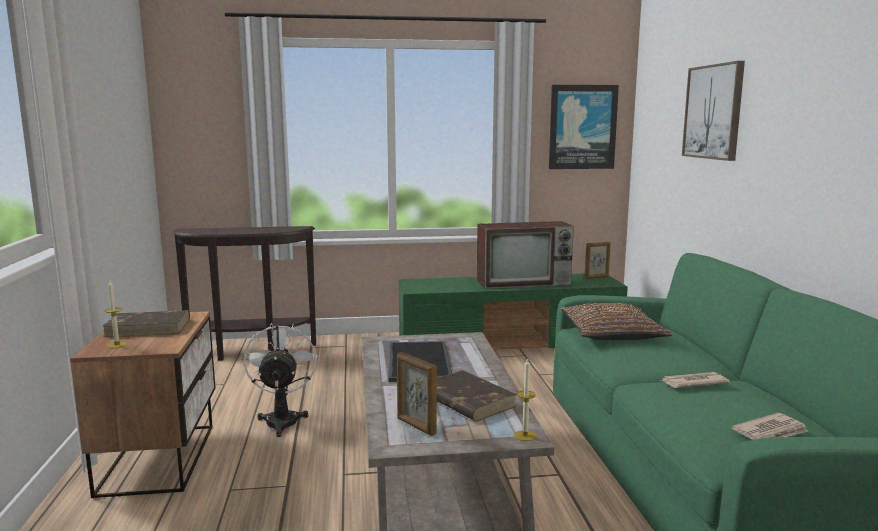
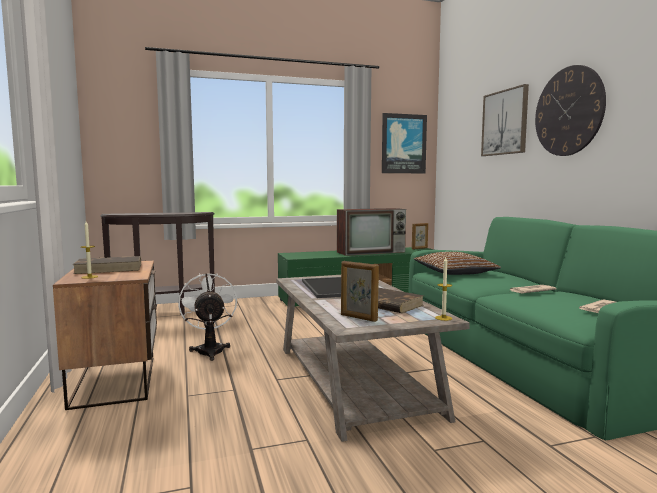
camera: 10 degrees left, 5 degrees down
(790, 111) = (568, 111): none -> wall clock

